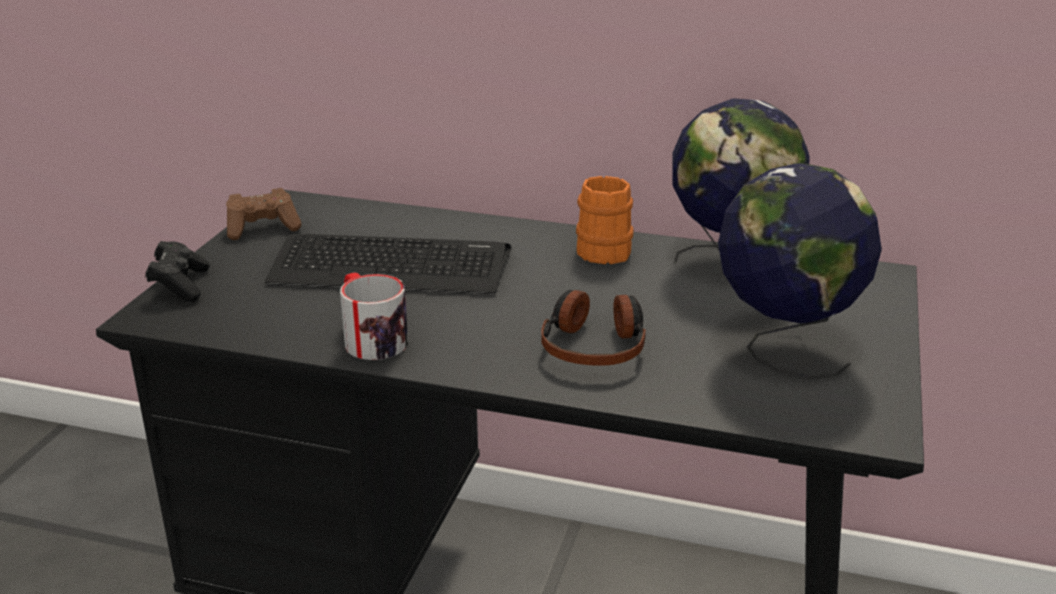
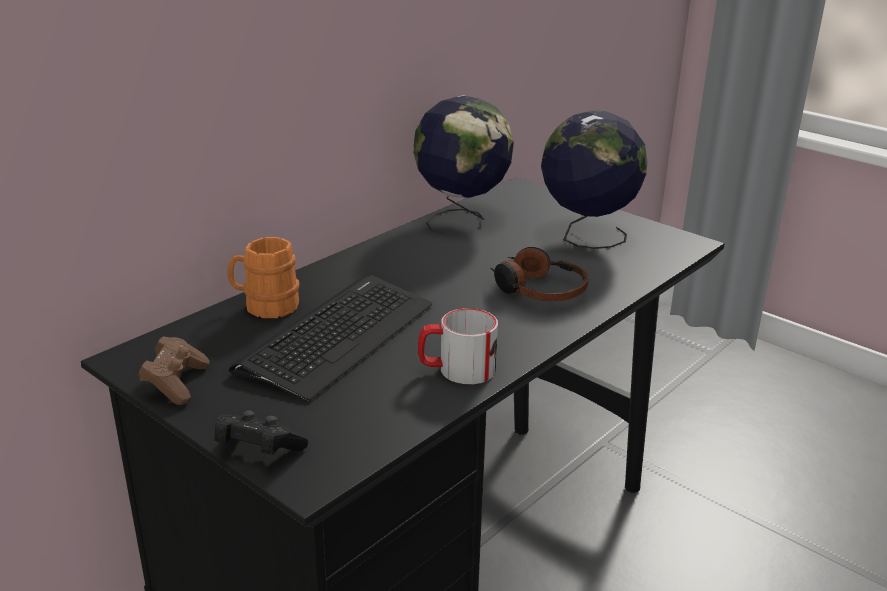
camera: 65 degrees left, 0 degrees up
(599, 249) = (396, 251): orange mug -> orange mug (265, 306)

